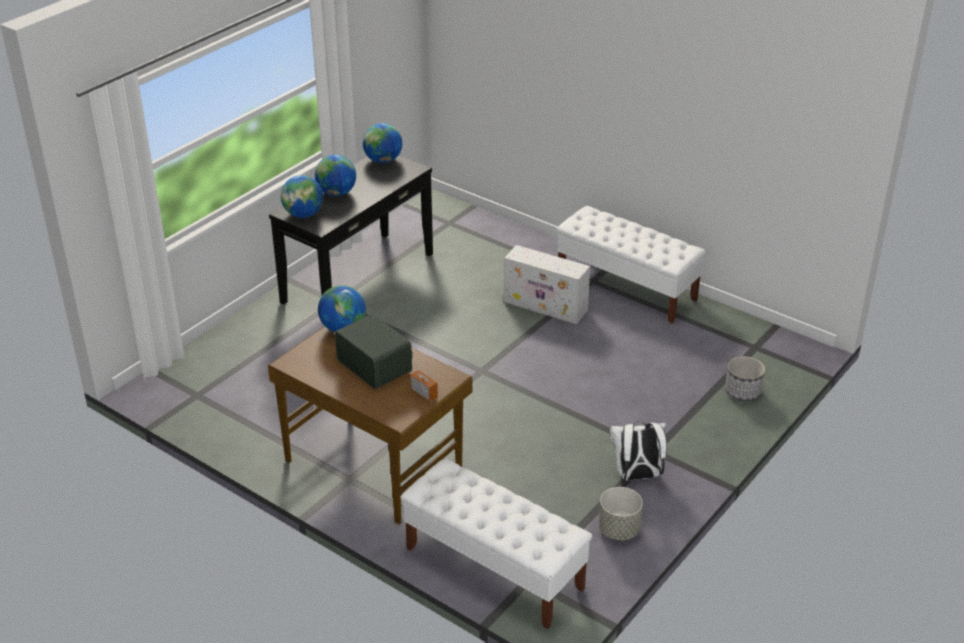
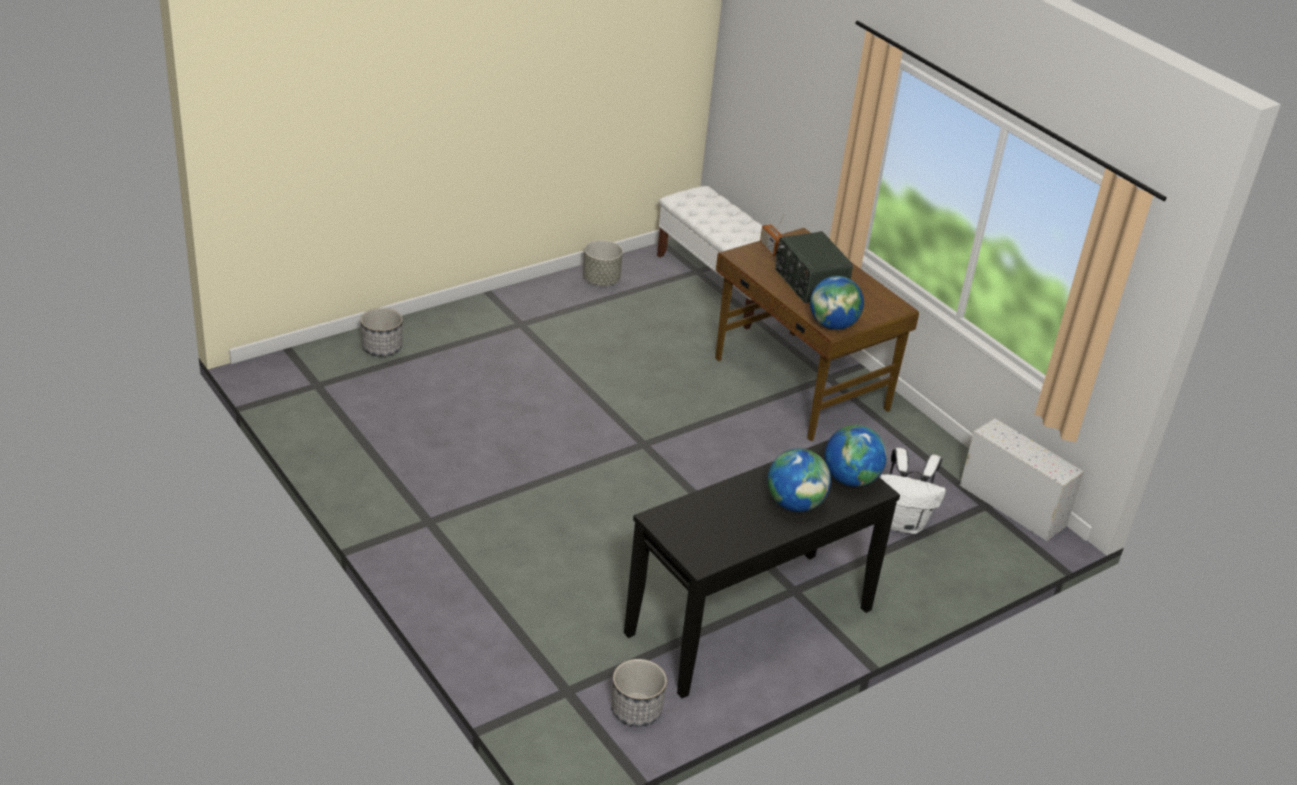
camera: 165 degrees left, 0 degrees up
(383, 160) = (703, 549): globe -> none
(407, 223) = (636, 710): none -> planter
(546, 306) = (516, 502): white storage box -> white storage box (1010, 505)
(627, 288) = (392, 498): white bench -> none
(636, 476) = (554, 310): white backpack -> white backpack (902, 523)

